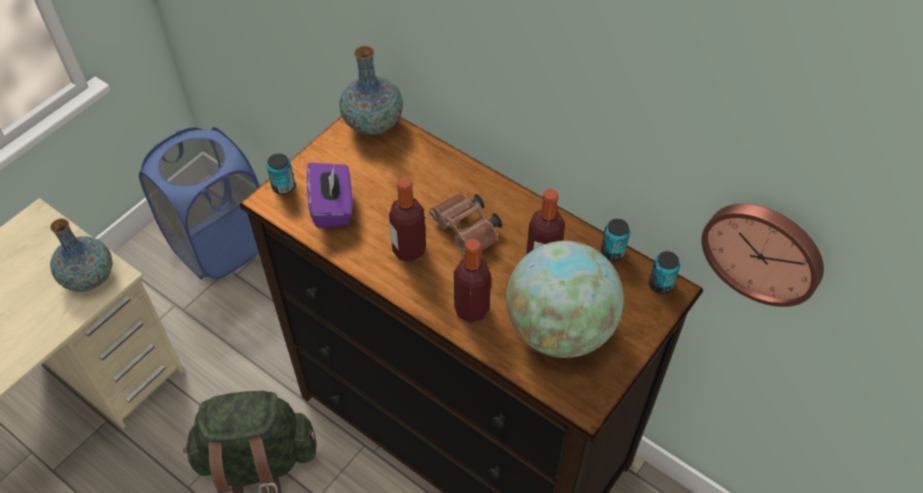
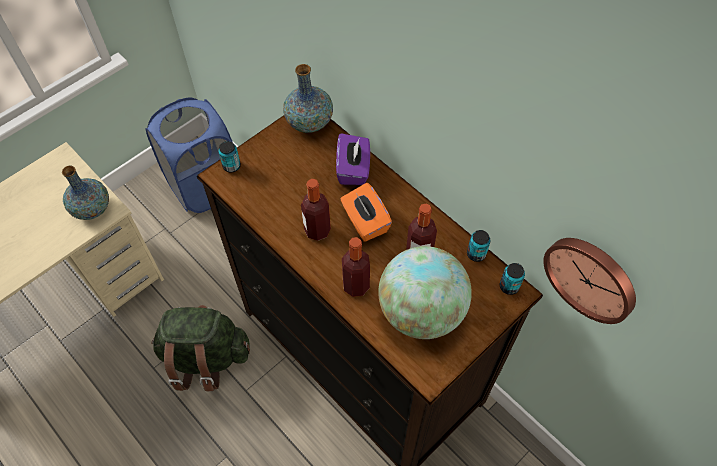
camera: 10 degrees right, 5 degrees up
(332, 207) = (265, 187): purple tissue box -> purple tissue box (353, 169)
(467, 232) = (365, 222): brown binoculars -> orange tissue box

